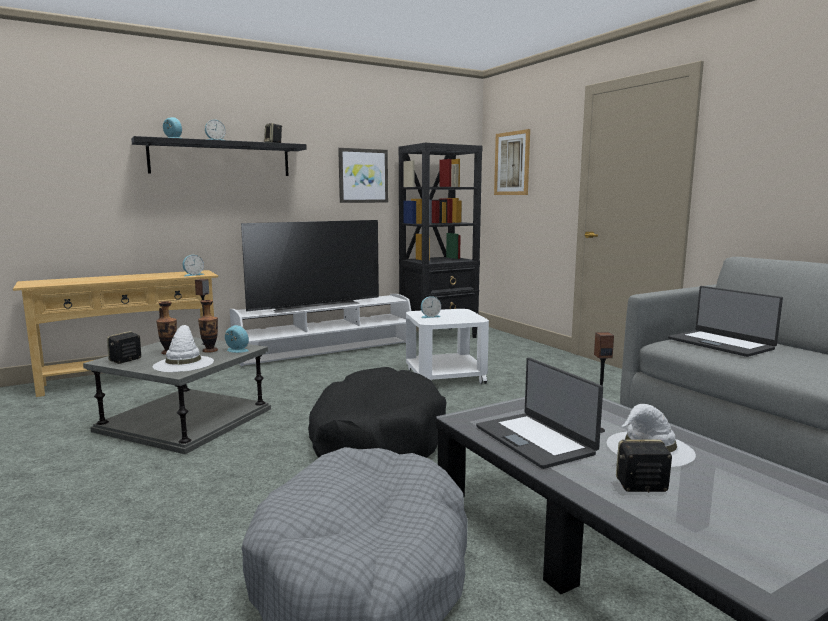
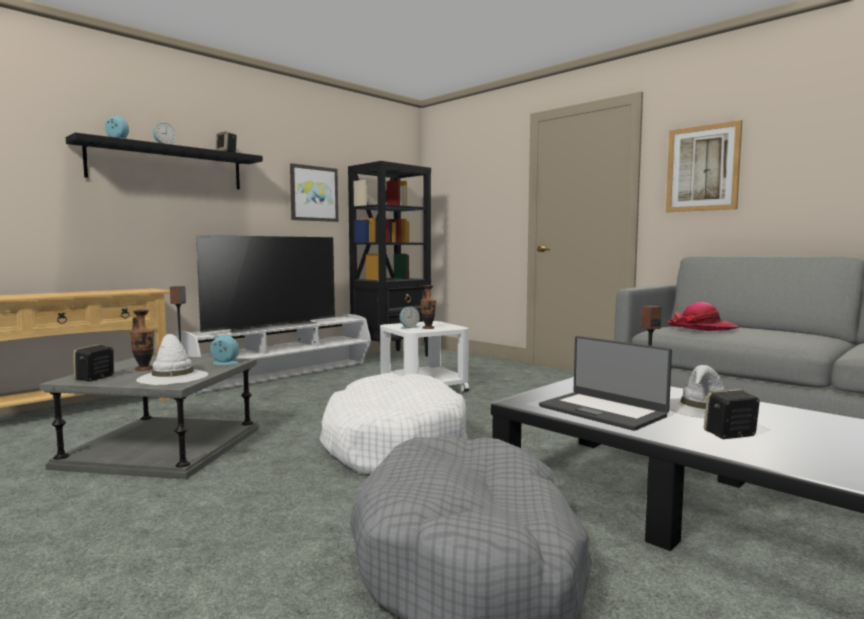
camera: 15 degrees left, 5 degrees down
(193, 275) = (142, 291): alarm clock -> none
(210, 350) = (193, 365): vase -> vase (428, 328)
(376, 439) = (394, 445): black dog bed -> white dog bed
(512, 163) = (455, 187): picture -> picture (702, 168)
(721, 344) = (701, 328): laptop -> hat

